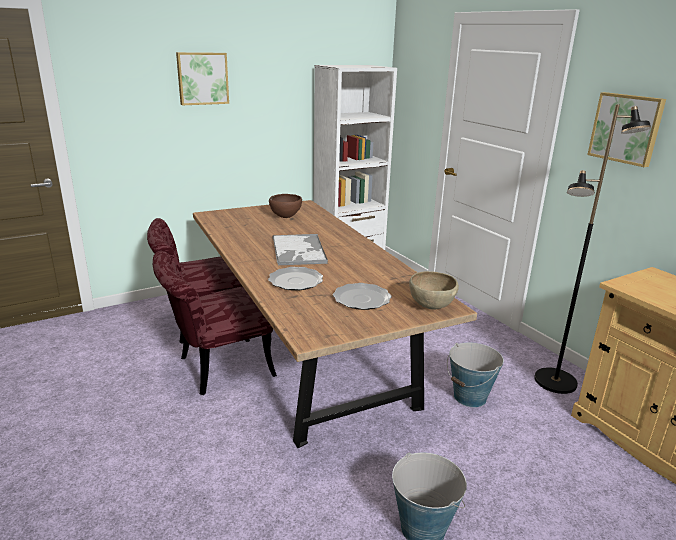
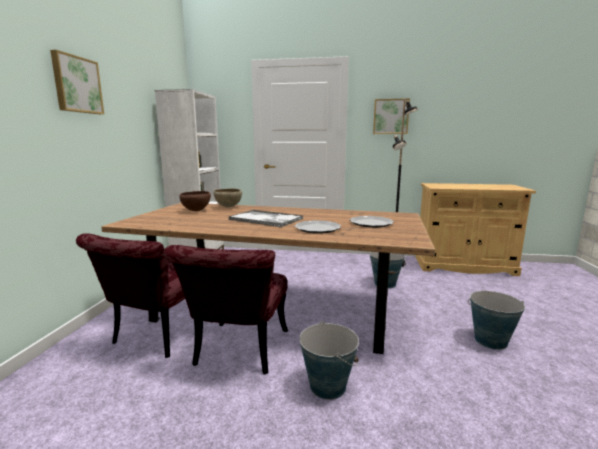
camera: 50 degrees left, 10 degrees down
(214, 433) = (327, 386): none -> bucket
(430, 307) = (401, 216): brown bowl -> brown bowl (228, 207)

